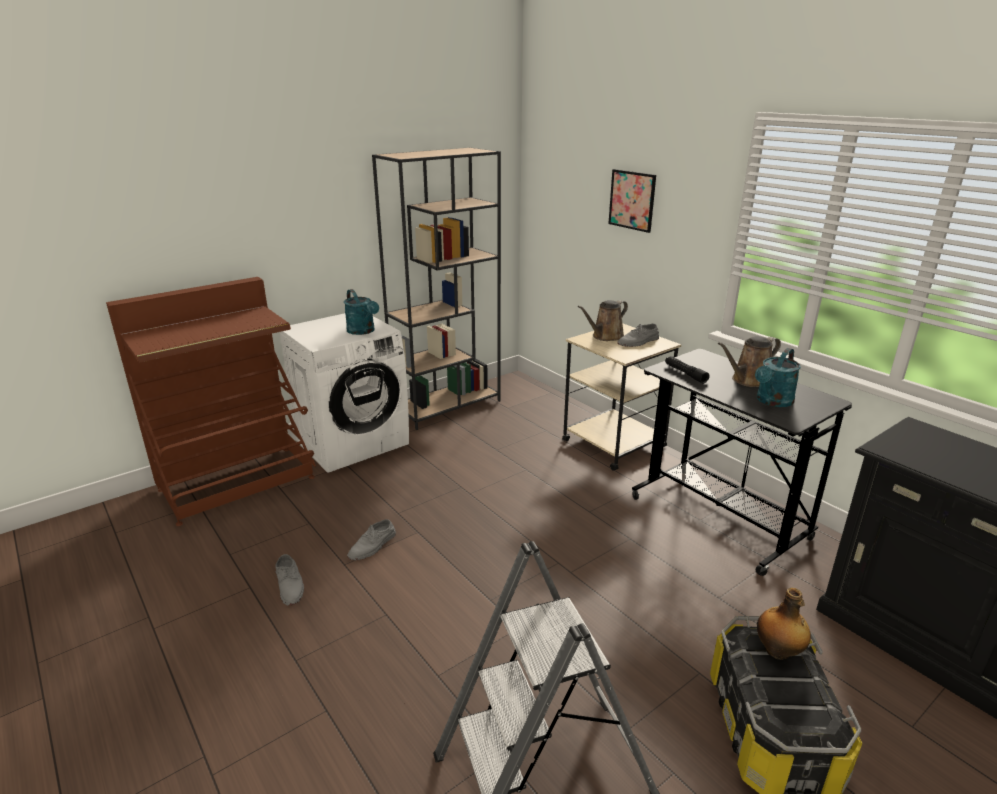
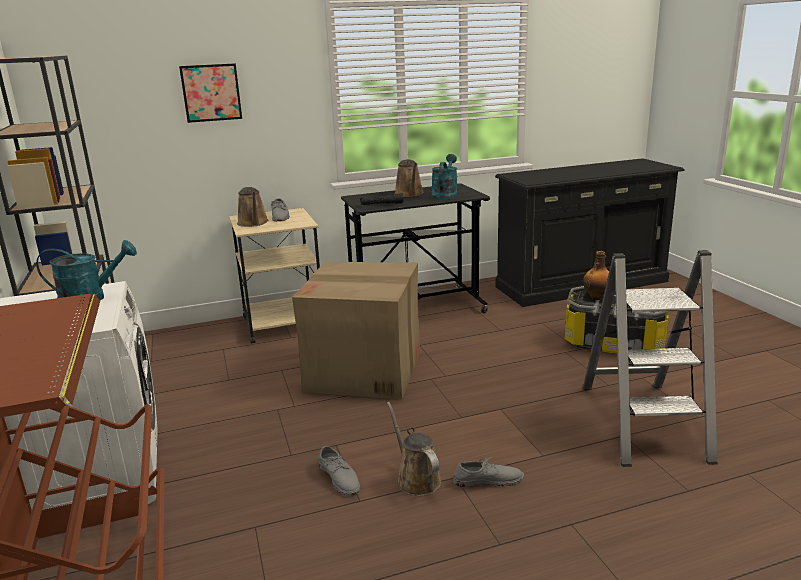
camera: 70 degrees left, 5 degrees down
(290, 585) = (373, 546): grey shoe -> grey shoe (488, 479)
(379, 589) = (416, 478): none -> brown watering can
(550, 516) = (365, 371): none -> cardboard box
(772, 401) = (445, 194): turquoise watering can -> turquoise watering can turned 135 degrees counterclockwise

